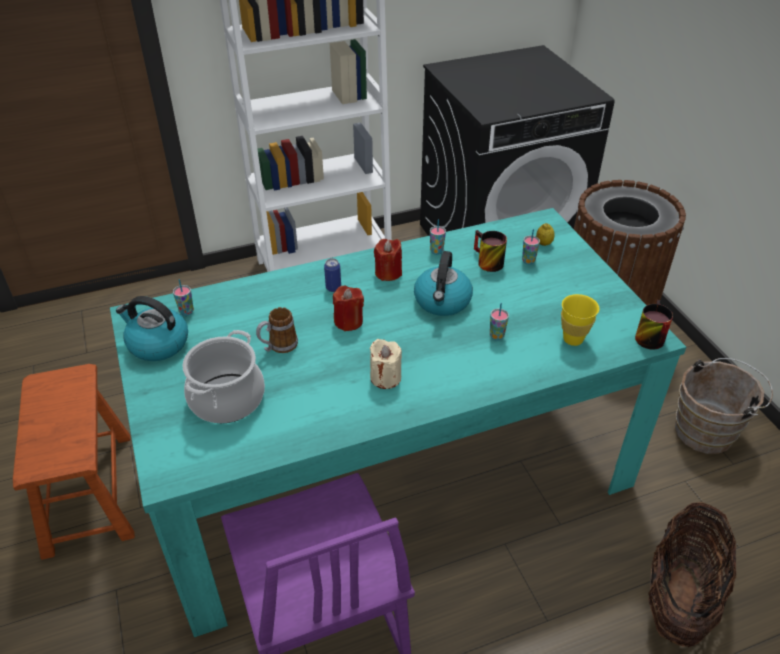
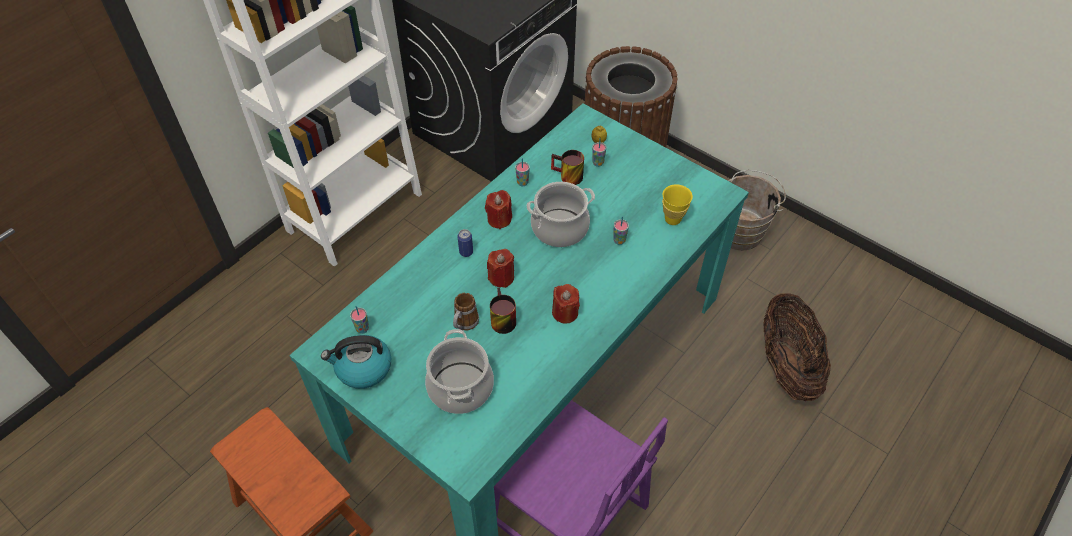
camera: 30 degrees left, 10 degrees up
(385, 377) = (565, 312): beige candle -> red candle
(442, 302) = (560, 228): kettle -> cooking pot
(647, 335) = (719, 193): mug -> mug (500, 319)

